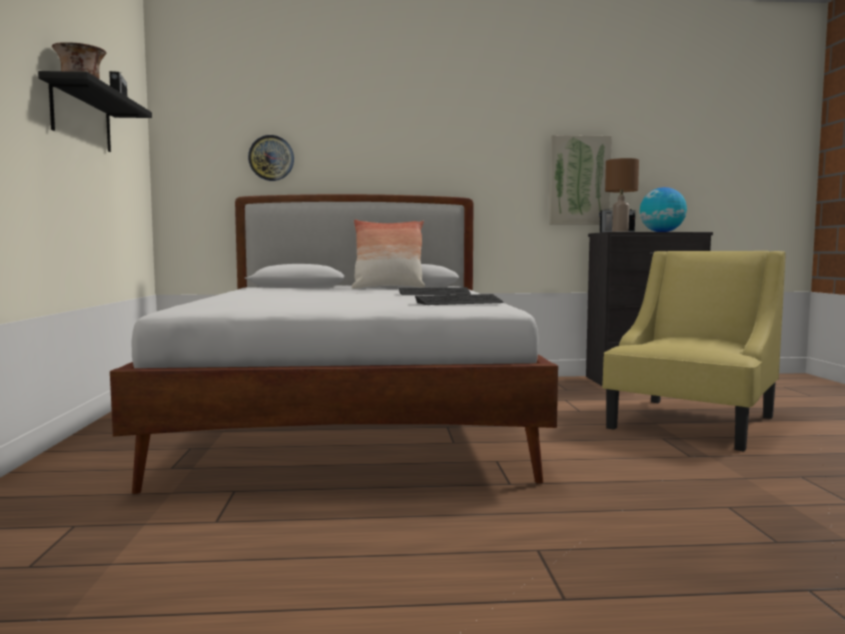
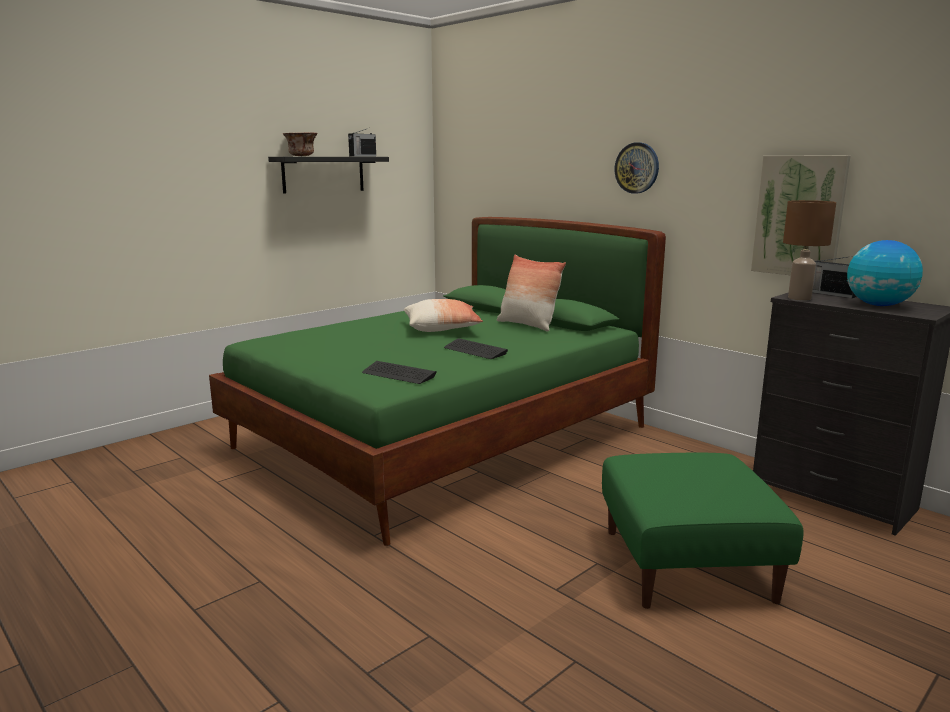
camera: 50 degrees right, 10 degrees up
(271, 158) = (504, 181): wall clock -> wall clock (637, 168)
(337, 292) = (442, 329): none -> pillow
(353, 419) = (445, 439): white bed -> green bed
(692, 422) = (688, 565): yellow armchair -> green ottoman

